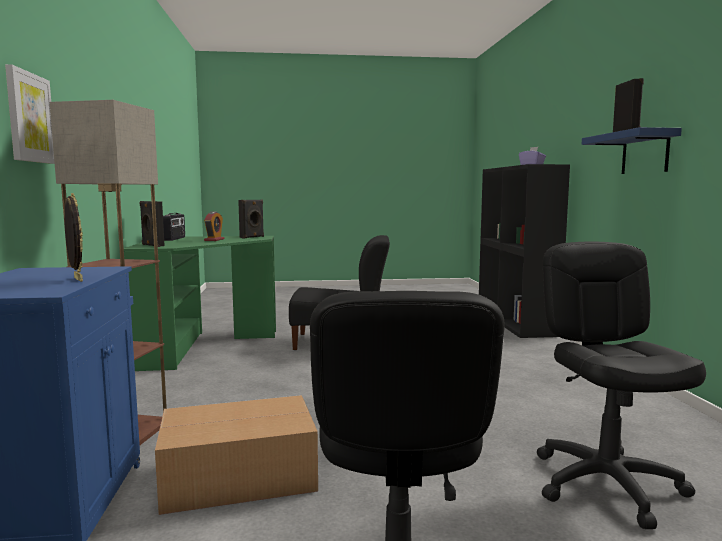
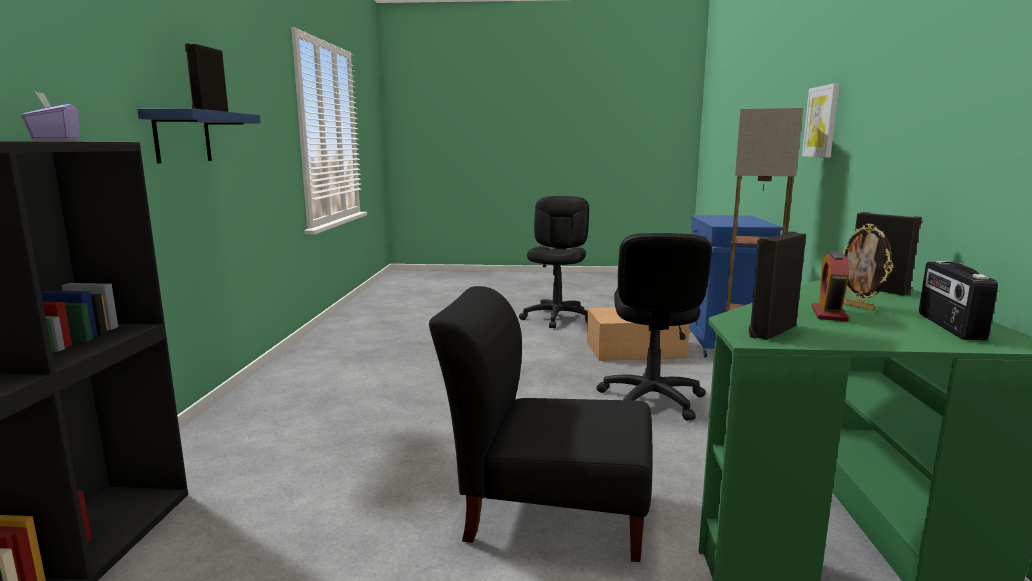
camera: 170 degrees left, 5 degrees up
(76, 279) = (711, 219): picture frame -> picture frame (860, 307)
(607, 484) = (427, 335): black office chair -> black office chair (651, 400)

